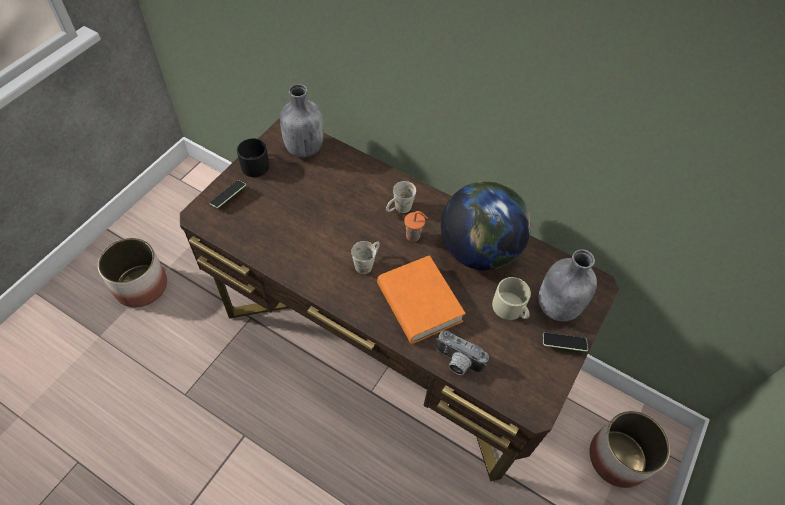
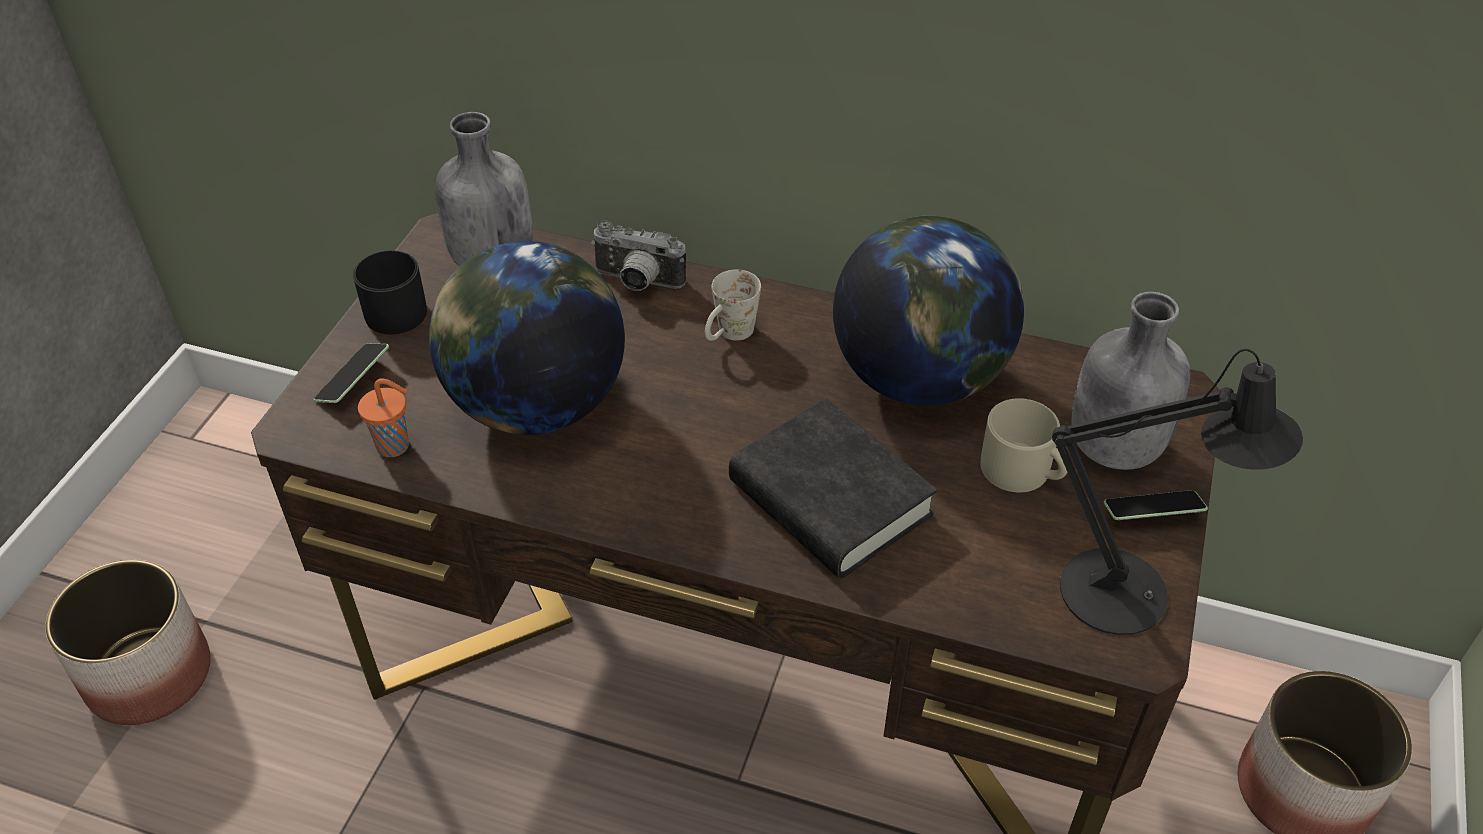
camera: 10 degrees left, 10 degrees down
(304, 226) = (536, 405): none -> globe
(367, 262) = (694, 446): white mug -> none
(414, 236) = (777, 378): orange cup -> orange cup (395, 446)
(419, 303) = (830, 499): orange book -> black book
(457, 363) = (947, 595): camera -> camera (637, 283)
(539, 383) = (1130, 595): none -> black table lamp

